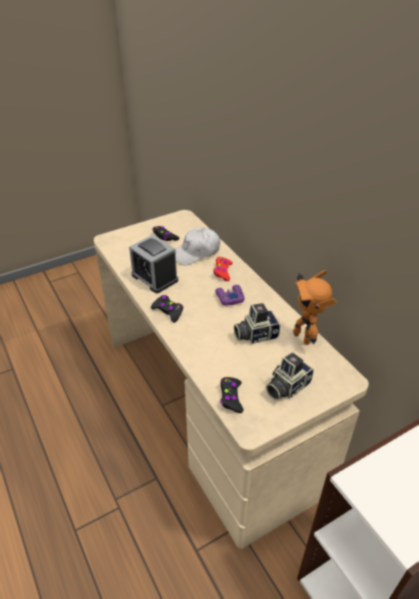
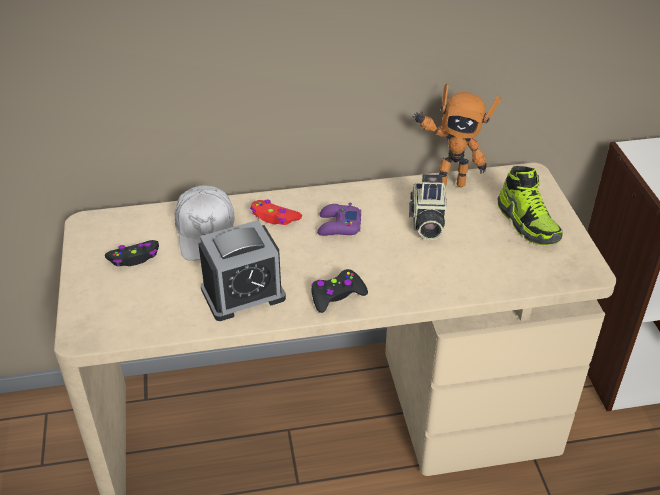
camera: 70 degrees left, 0 degrees up
(231, 397) = (533, 274): black game controller -> none
(286, 386) = (528, 223): camera -> shoe

